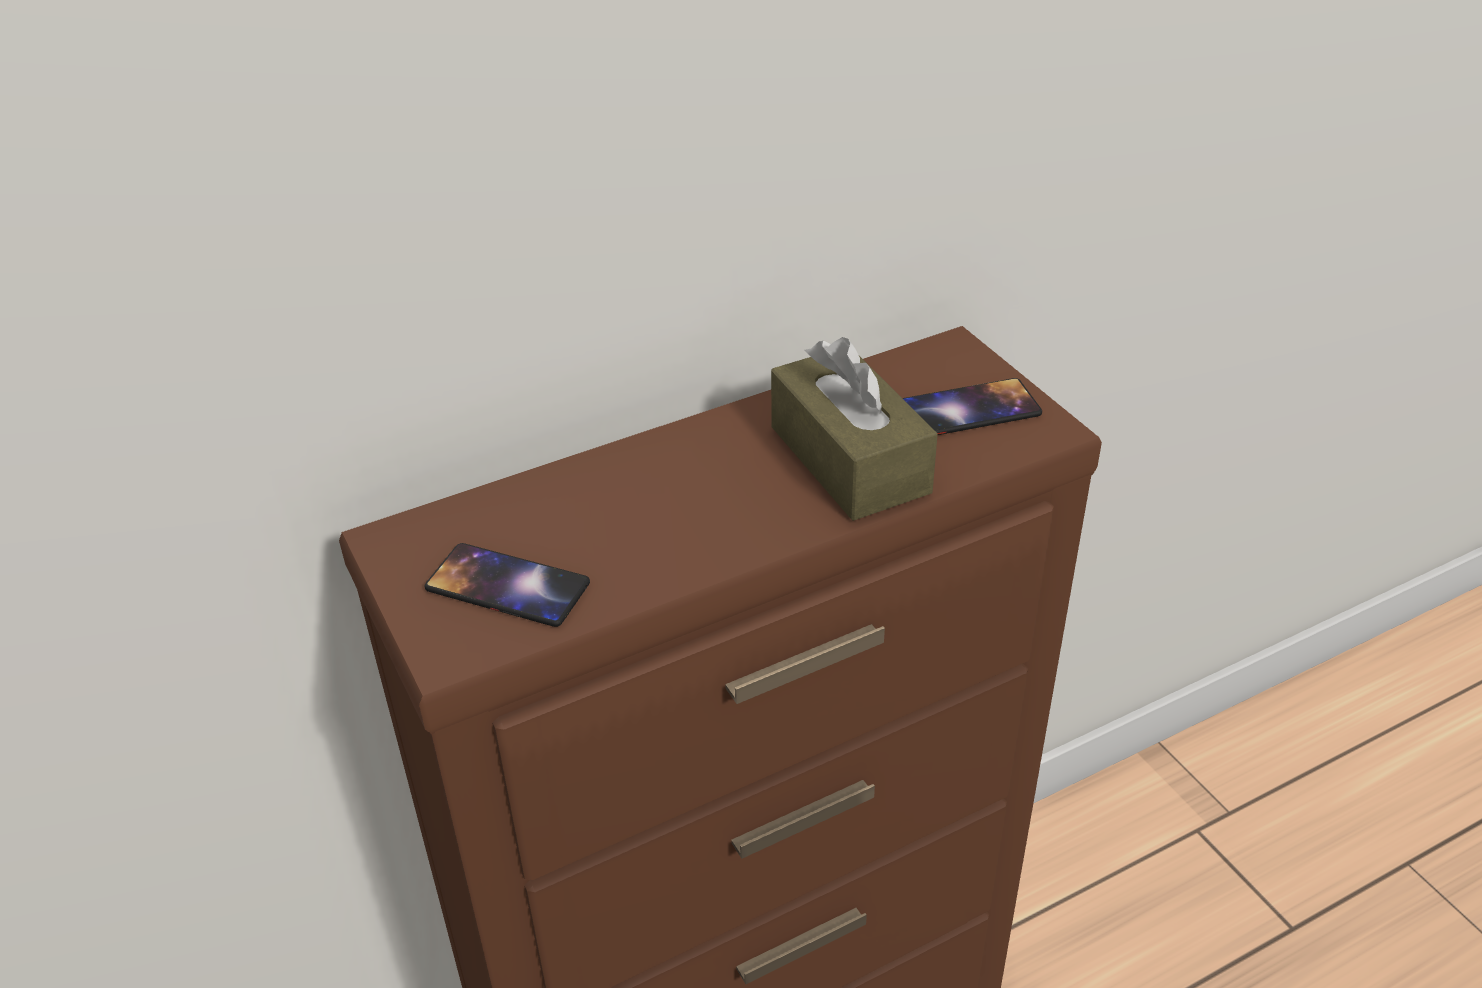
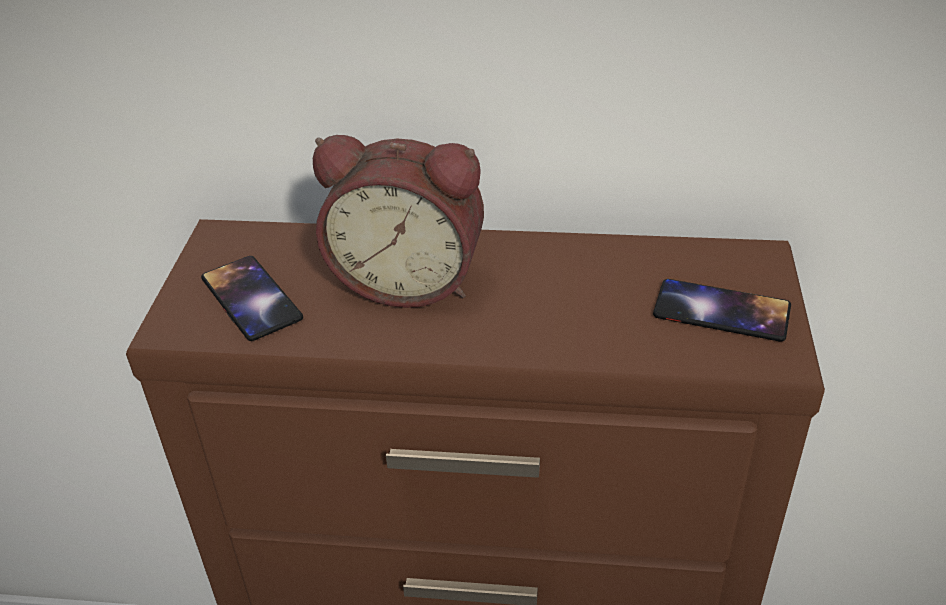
camera: 35 degrees right, 0 degrees up
(657, 498) = (409, 279): none -> alarm clock
(849, 459) = (579, 310): brown tissue box -> none

